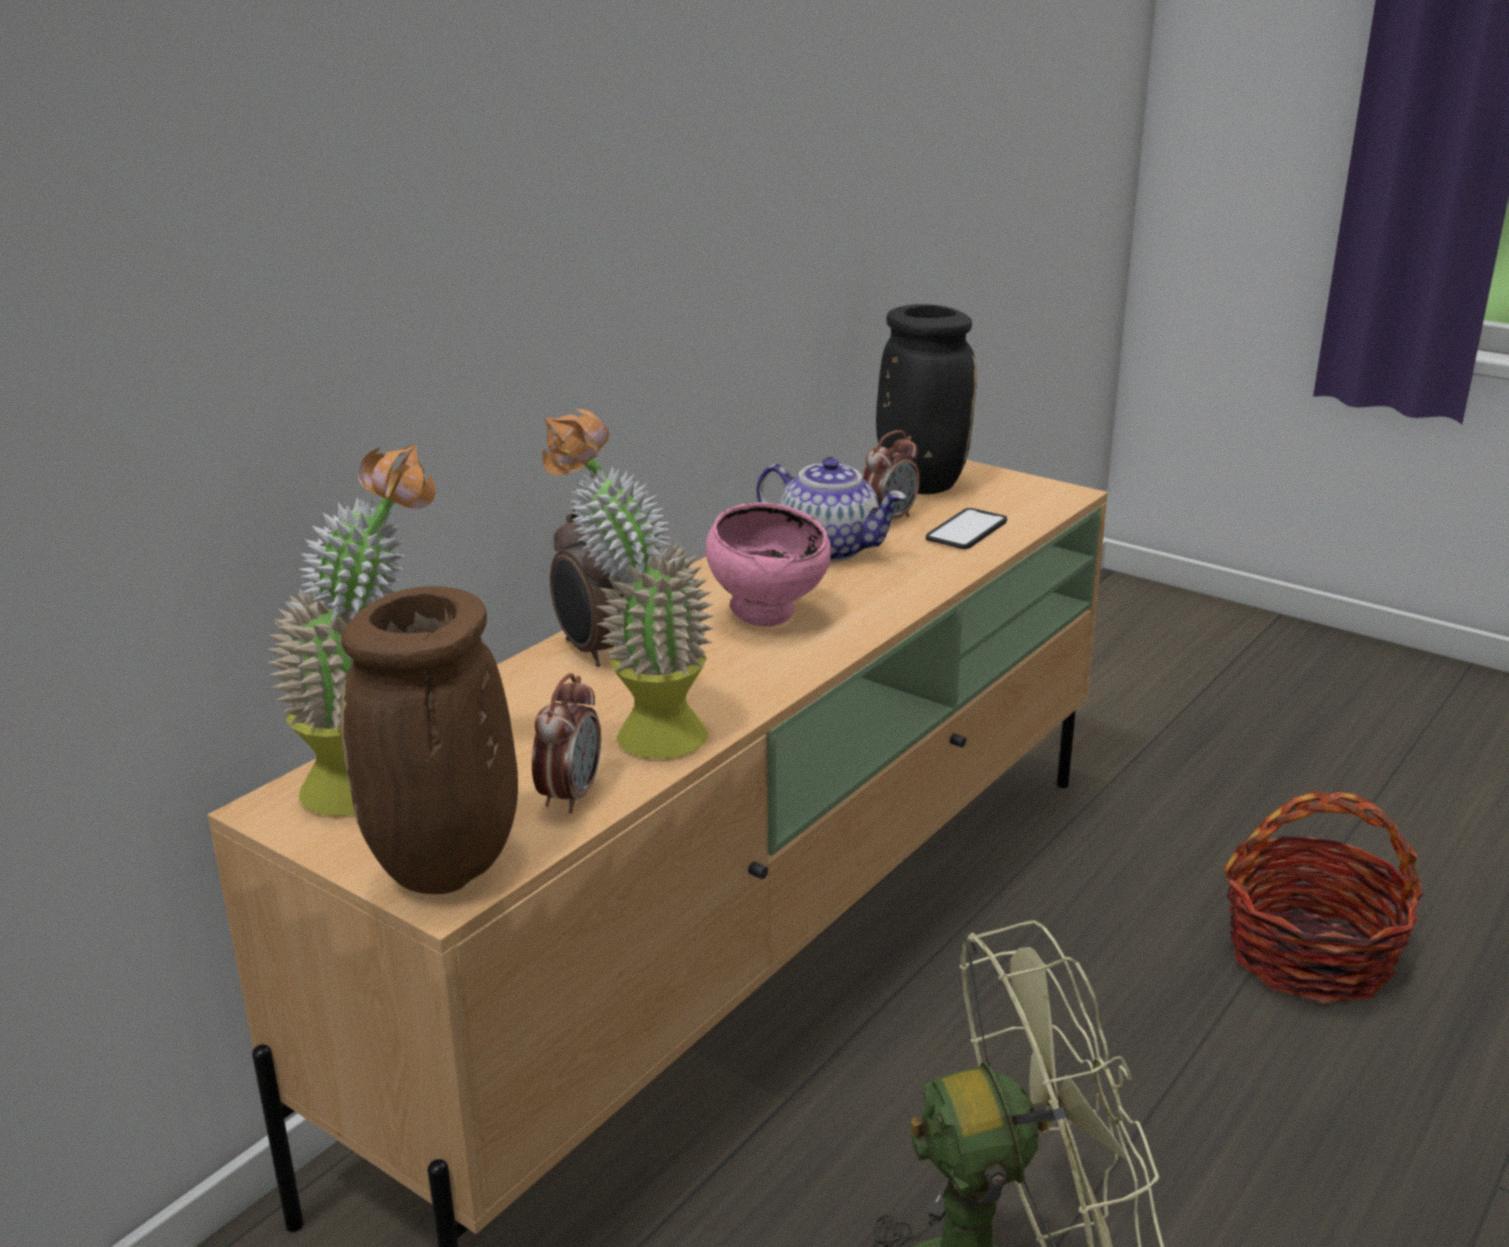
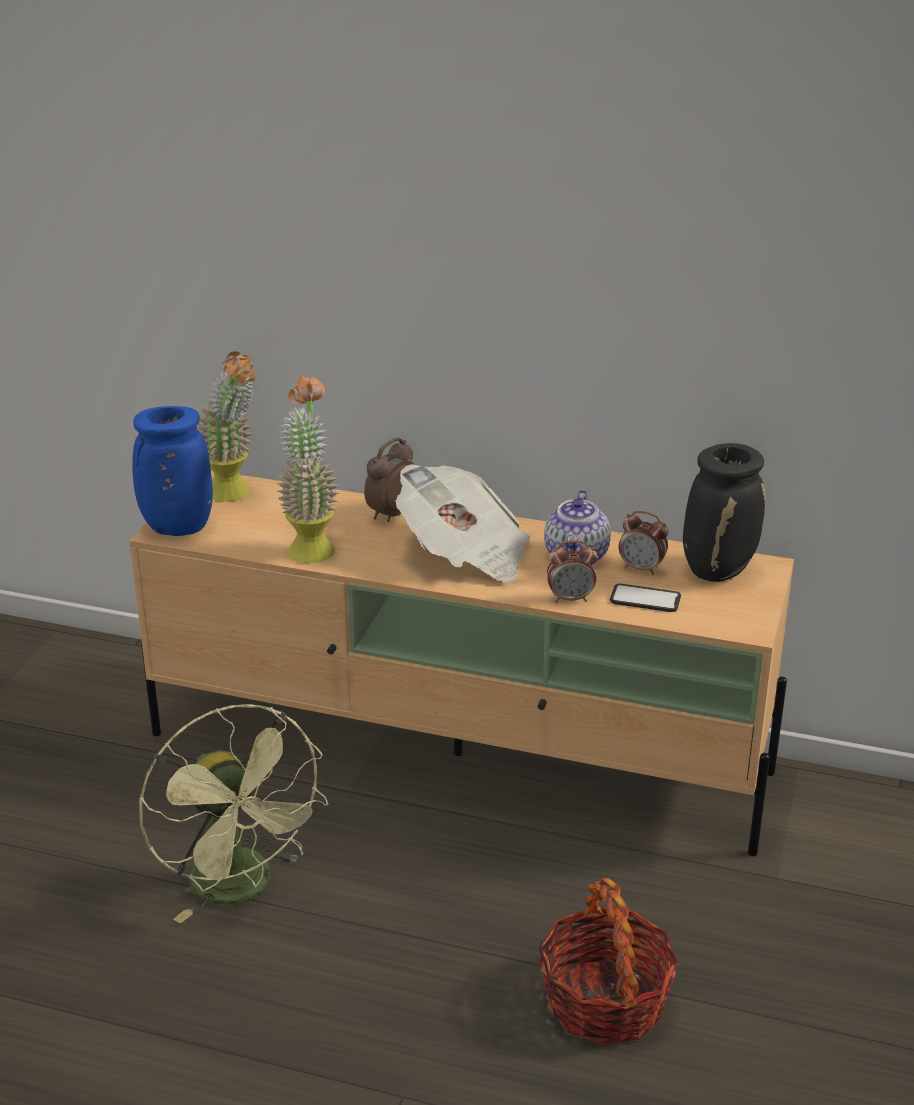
camera: 70 degrees right, 5 degrees up
(447, 869) = (176, 528): brown vase -> blue vase
(570, 796) = (245, 541): alarm clock -> alarm clock (570, 598)
(769, 617) = (464, 554): pink bowl -> newspaper

